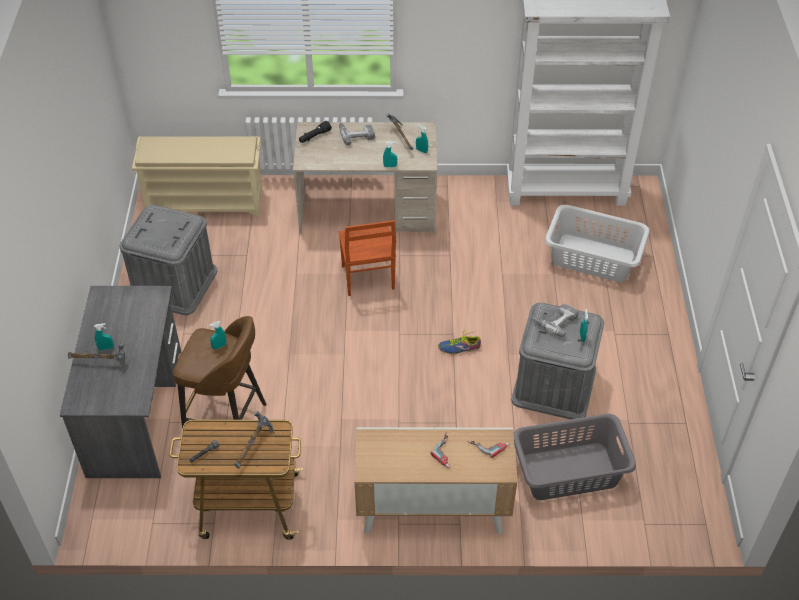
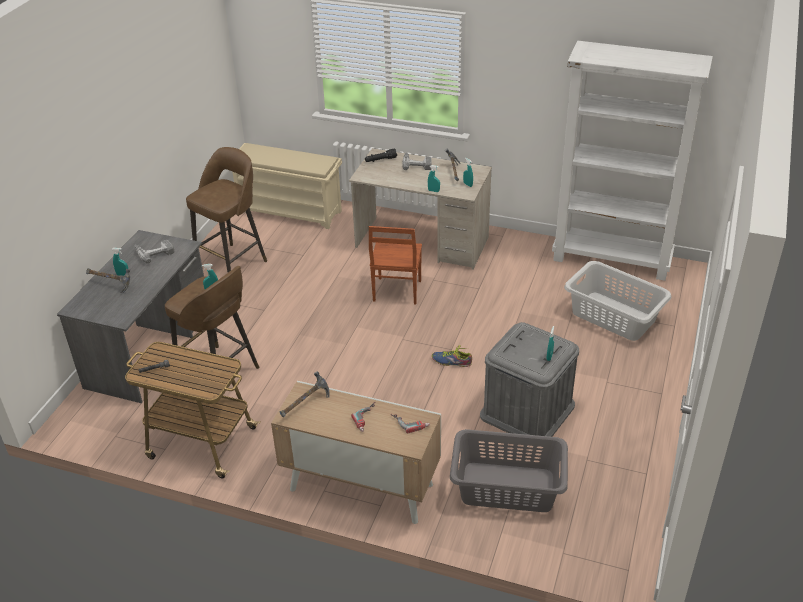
camera: 20 degrees right, 10 degrees down
(174, 283) = (233, 264): grey storage box -> brown stool
(253, 447) = (198, 374): hammer -> hammer (305, 405)
(555, 321) = (529, 338): power drill -> power drill (154, 252)

